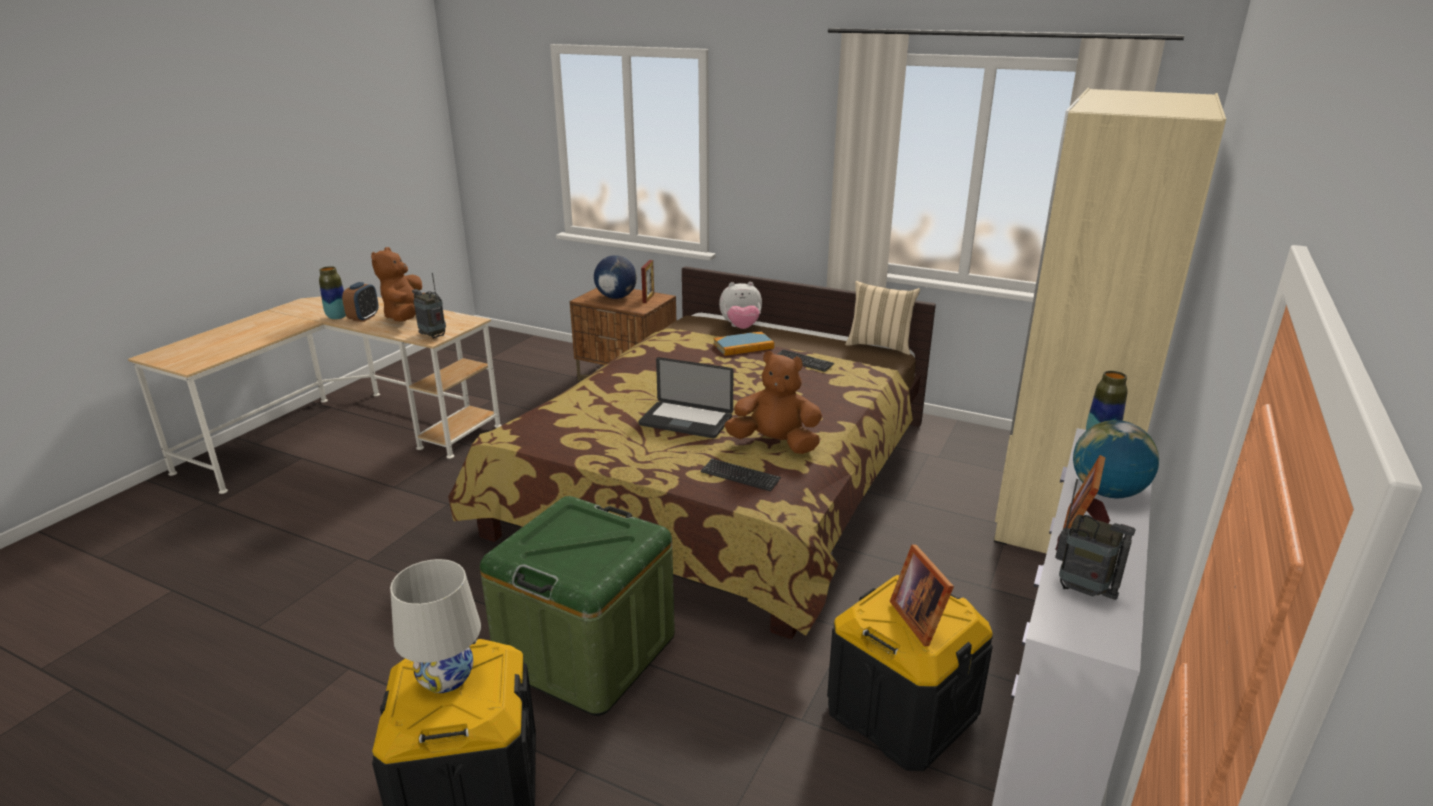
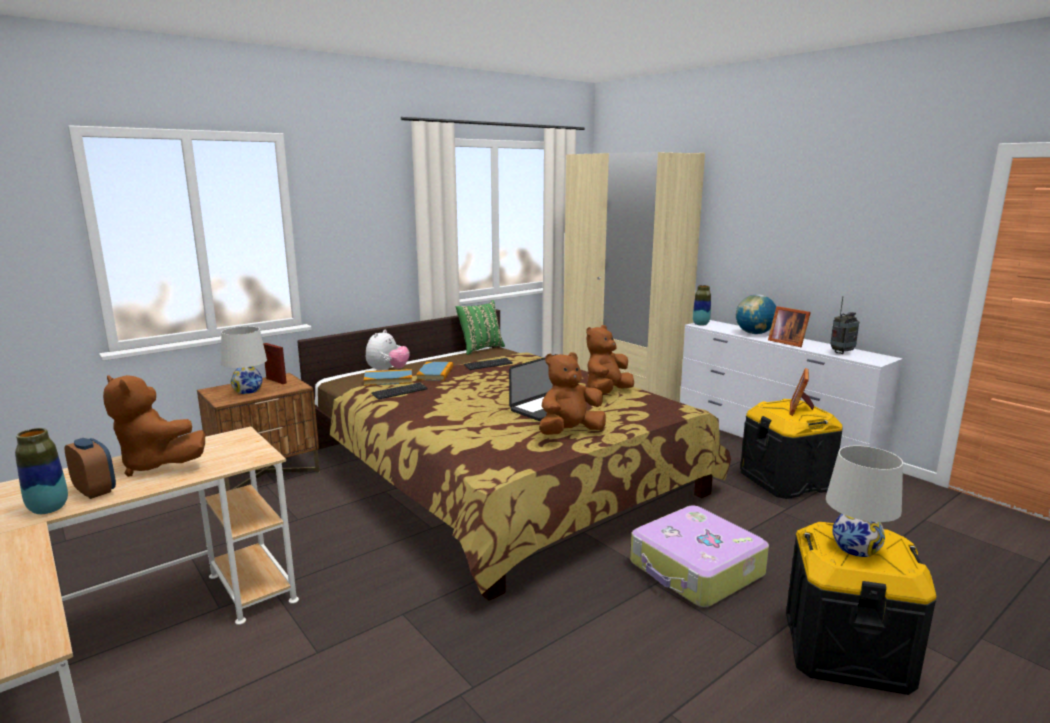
camera: 65 degrees left, 10 degrees down
(433, 336) = (252, 455): radio -> none
(587, 652) = (696, 570): green storage box -> suitcase
(616, 297) = (247, 390): globe -> white table lamp
(619, 446) = (569, 432): none -> brown plush toy
(702, 334) = (388, 380): none -> book
(740, 476) = (646, 407): keyboard -> keyboard (400, 392)
(879, 345) = (480, 349): beige pillow -> green pillow
(920, 618) = (800, 409): picture frame -> picture frame turned 105 degrees clockwise

